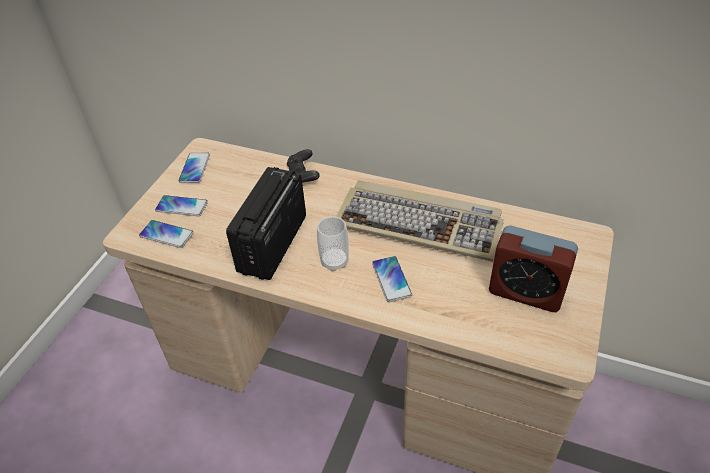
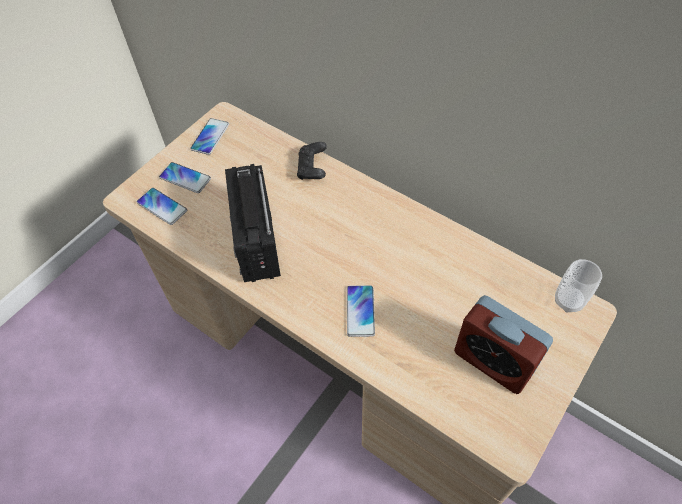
camera: 15 degrees right, 10 degrees up
(272, 245) = (257, 242): radio -> radio turned 45 degrees counterclockwise
(334, 262) = (311, 276): cup -> cup (568, 301)
(420, 223) = (411, 253): keyboard -> none

